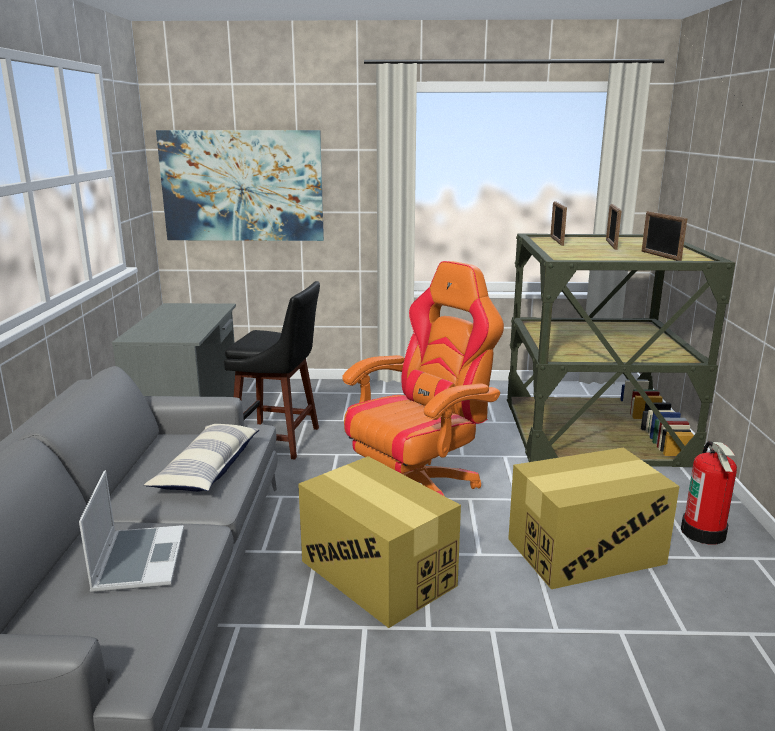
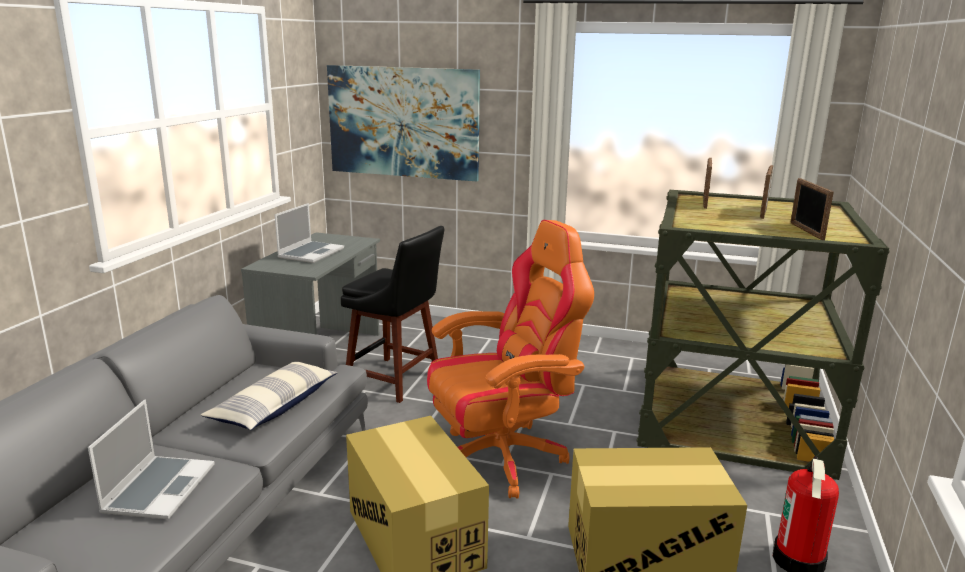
camera: 15 degrees right, 0 degrees up
(175, 321) = (311, 253): none -> laptop

